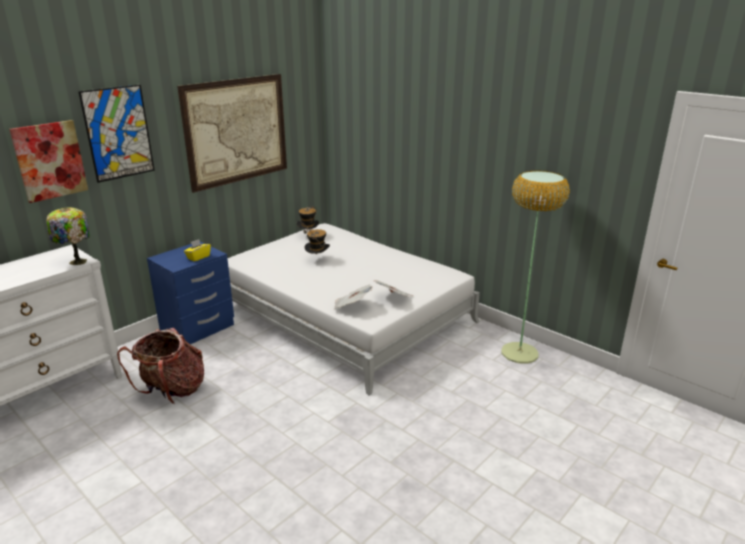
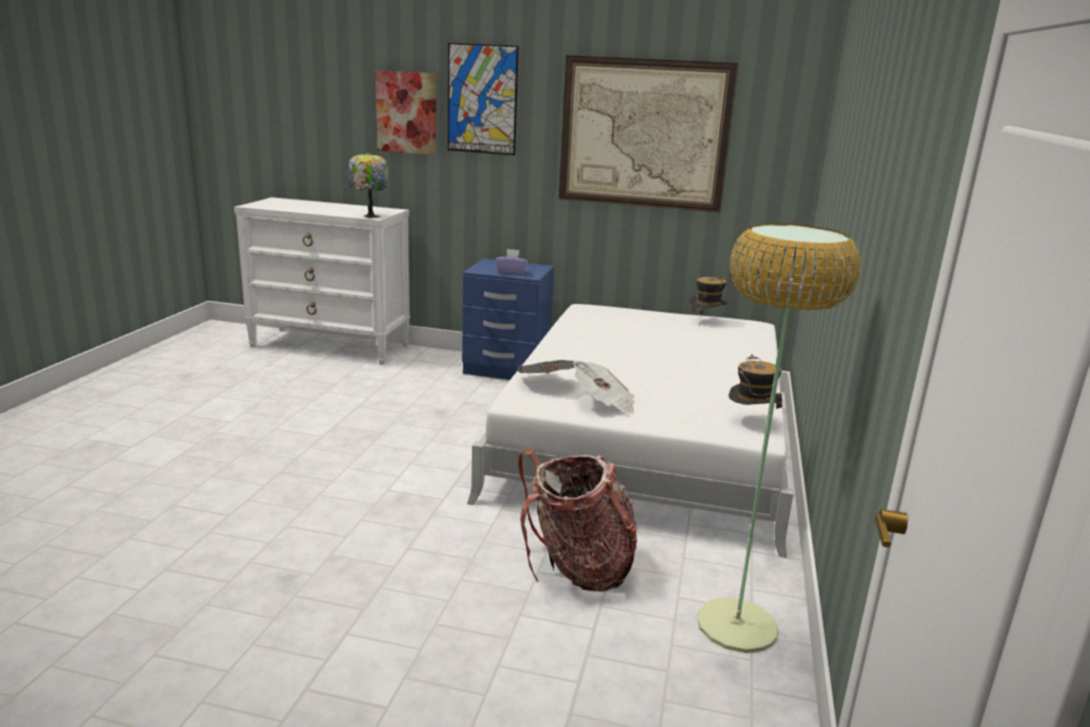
camera: 60 degrees right, 5 degrees down
(172, 391) = (379, 392): backpack -> backpack (577, 568)
(198, 257) = (511, 273): yellow tissue box -> purple tissue box
(317, 260) = (646, 340): hat -> hat (751, 422)

